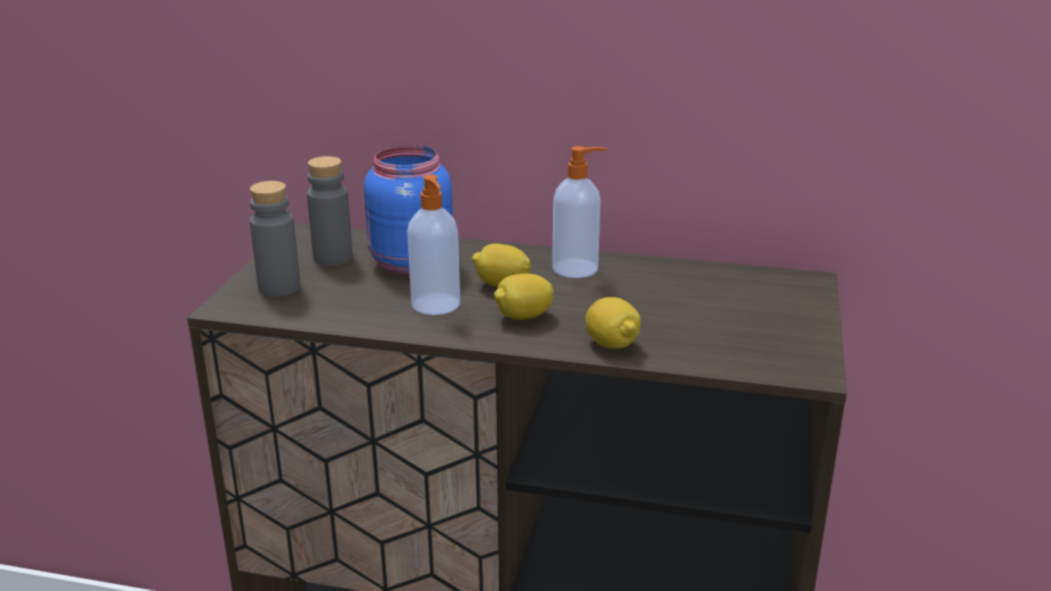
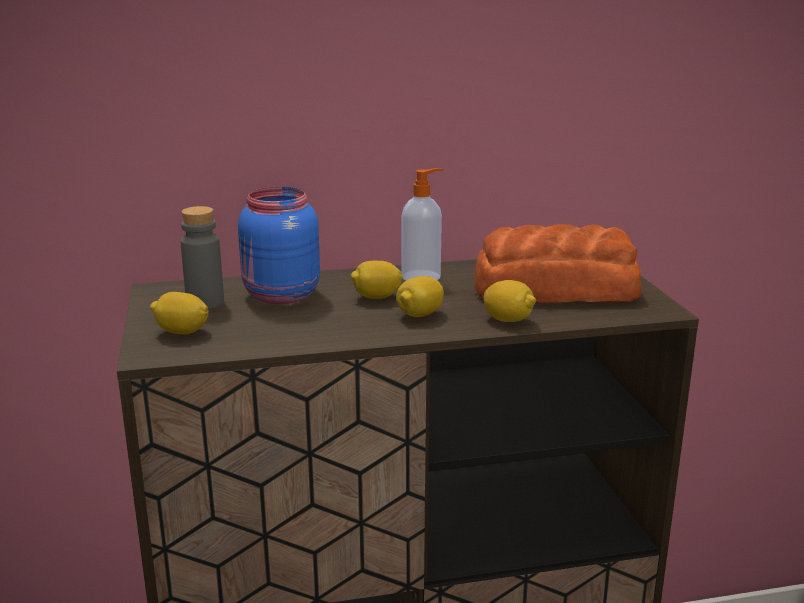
camera: 25 degrees left, 5 degrees down
(279, 287) = (181, 332): grey bottle -> lemon
(436, 305) = (339, 320): soap dispenser -> none
(707, 315) = (553, 290): none -> bread

